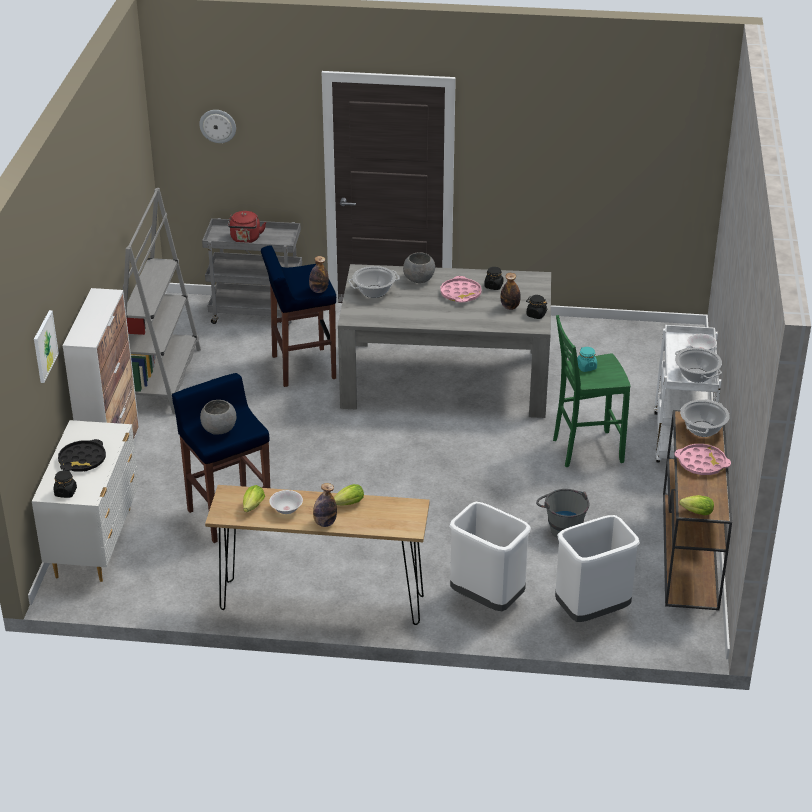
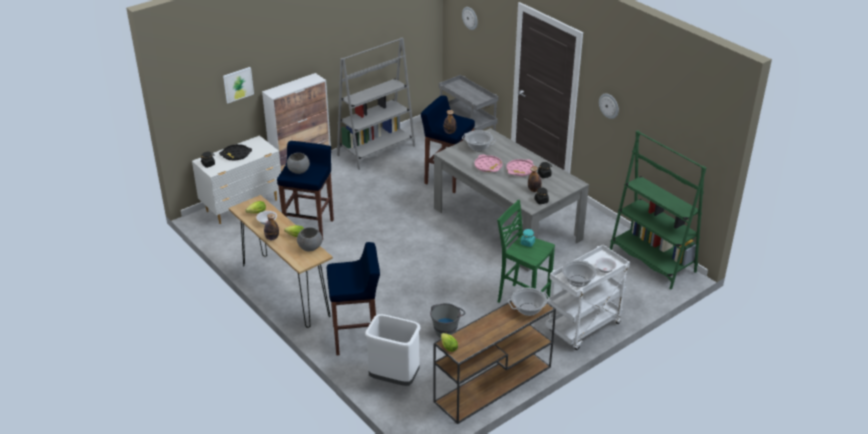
camera: 45 degrees right, 0 degrees up
(245, 239) = (463, 93): red kettle -> none
(419, 279) = (511, 152): grey bowl -> grey bowl (310, 248)
(487, 598) = (356, 338): white trash can -> blue stool
(517, 162) = (609, 105): none -> wall clock
(640, 337) = (652, 261): none -> green bookcase
(701, 463) = (496, 325): pink tray -> pink tray (488, 166)

